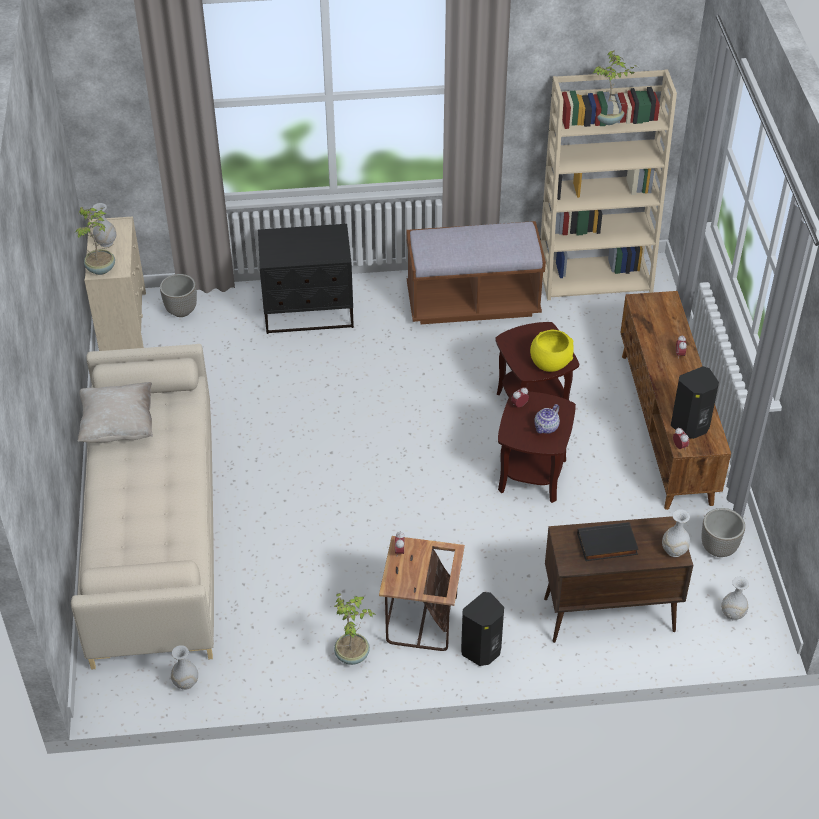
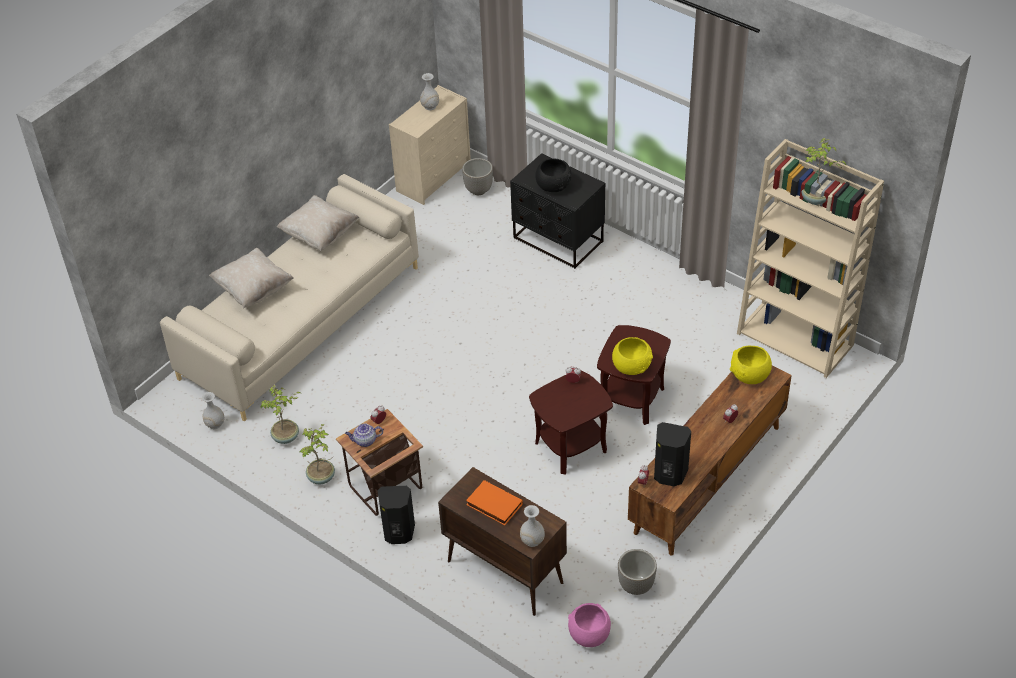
camera: 45 degrees right, 0 degrees up
(102, 269) = (406, 123): potted plant -> potted plant (286, 437)
(115, 518) = (253, 290): none -> beige pillow
(305, 251) = (554, 186): none -> black bowl
(473, 303) = (679, 302): brown bench -> none
(546, 428) = (571, 408): teapot -> teapot (365, 441)
(607, 545) = (493, 505): black book -> orange book
(649, 311) = (749, 376): none -> yellow bowl
(732, 614) = (588, 634): white vase -> pink bowl

